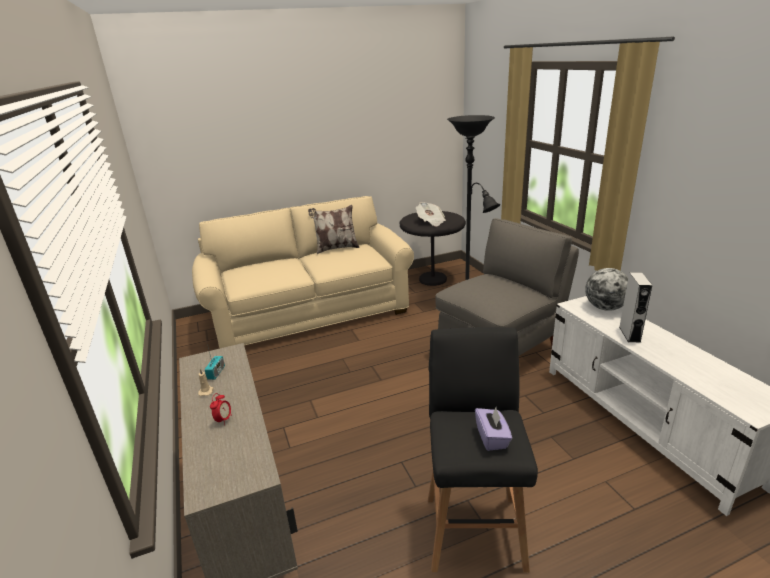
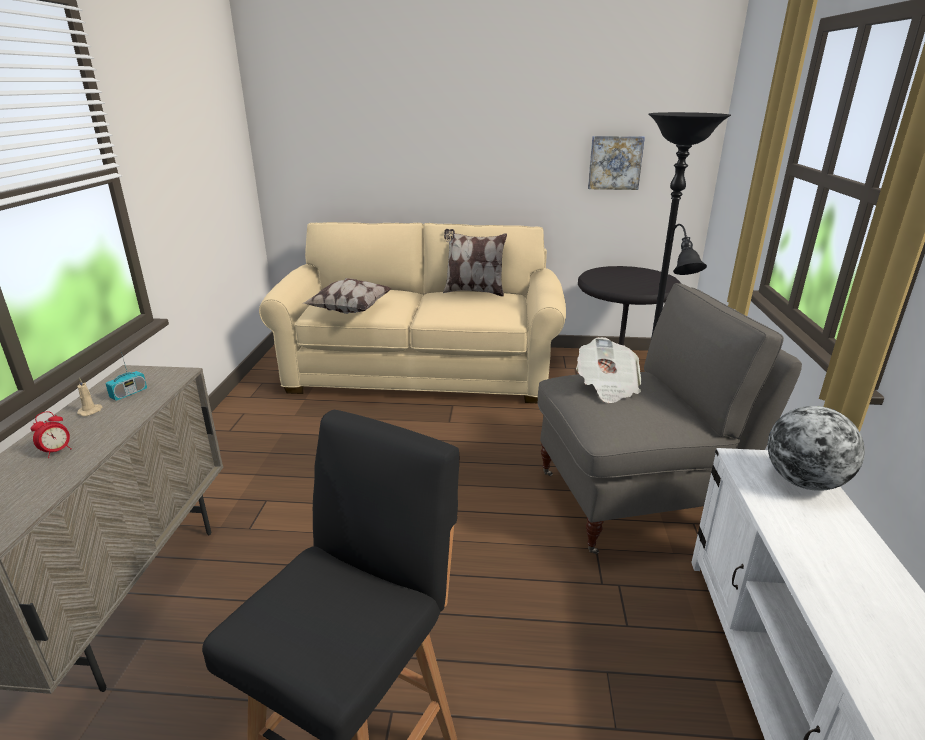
camera: 25 degrees right, 0 degrees up
(265, 281) = (350, 310): none -> pillow
(404, 146) = (615, 162): none -> picture
(431, 222) = (624, 281): newspaper -> newspaper (607, 386)
(492, 438) = (328, 627): purple tissue box -> none
(629, 334) = (809, 545): grey speaker -> none

